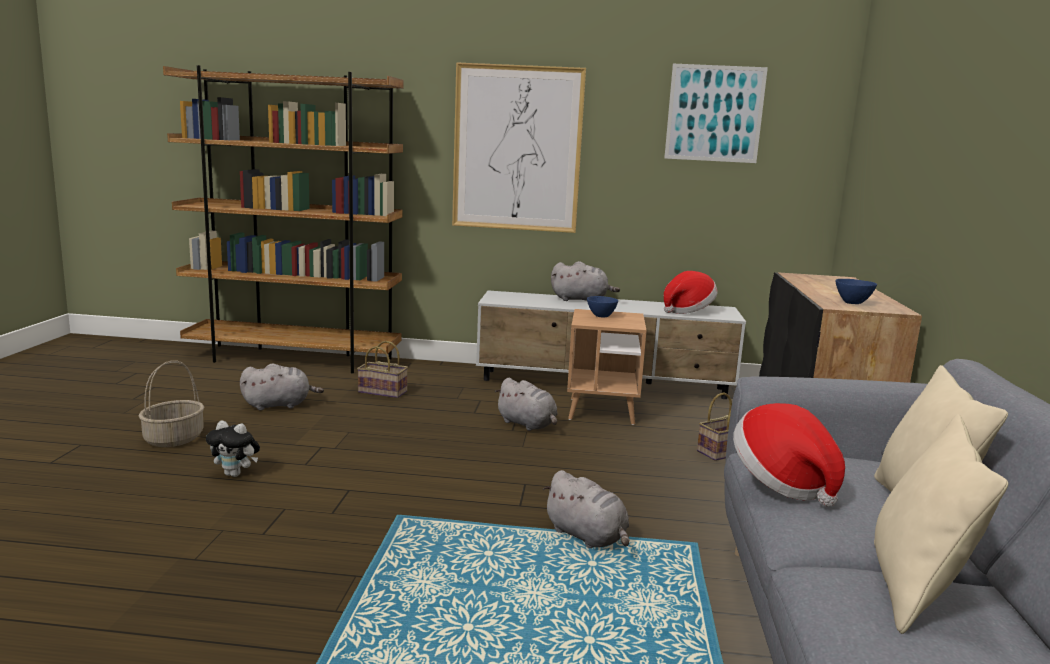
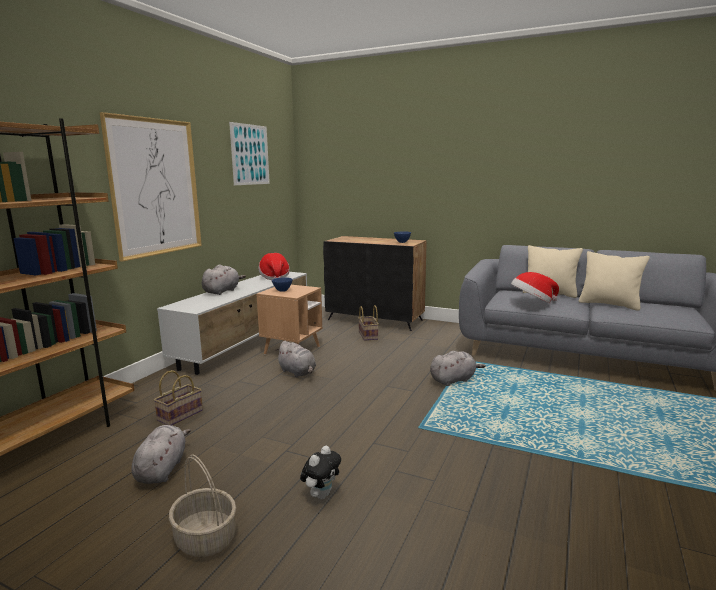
camera: 70 degrees left, 0 degrees up
(528, 425) = (298, 372): grey plush toy -> grey plush toy turned 75 degrees clockwise

